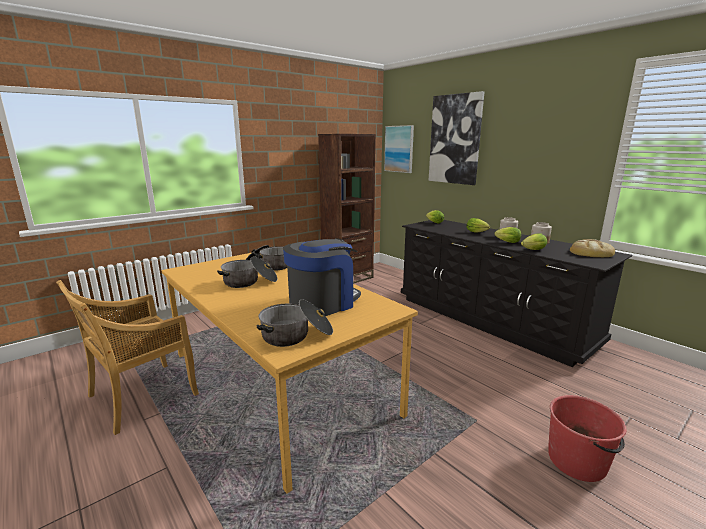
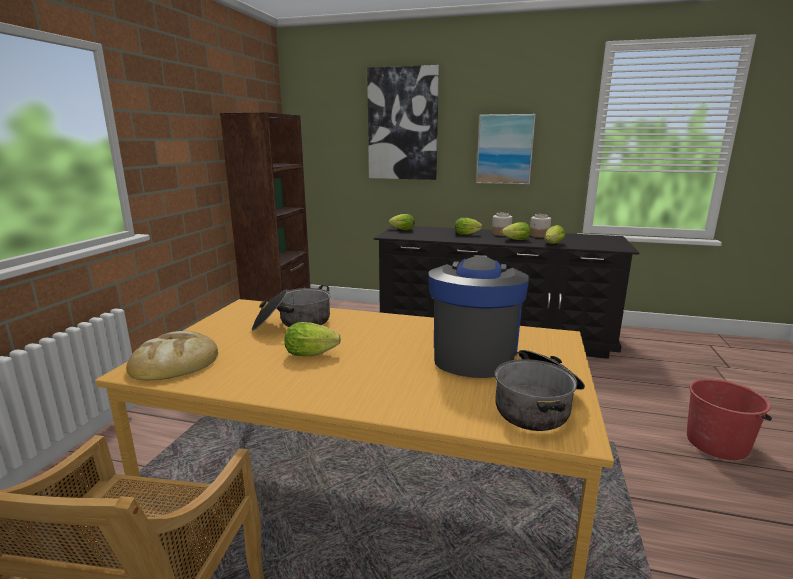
camera: 35 degrees left, 0 degrees up
(249, 282) = (314, 354): cooking pot -> lettuce
(399, 149) = (315, 138): picture -> picture (504, 149)
(591, 252) = (595, 238): bread -> bread (175, 361)

